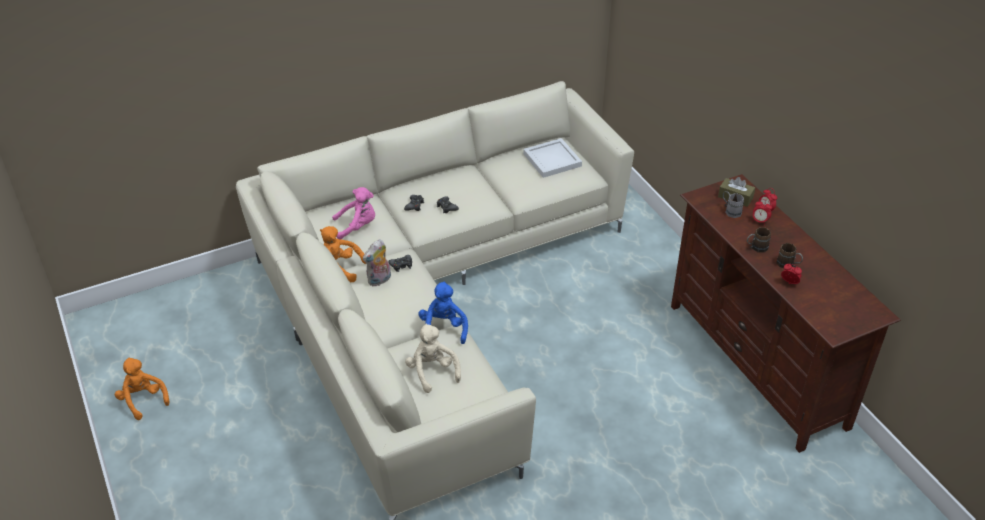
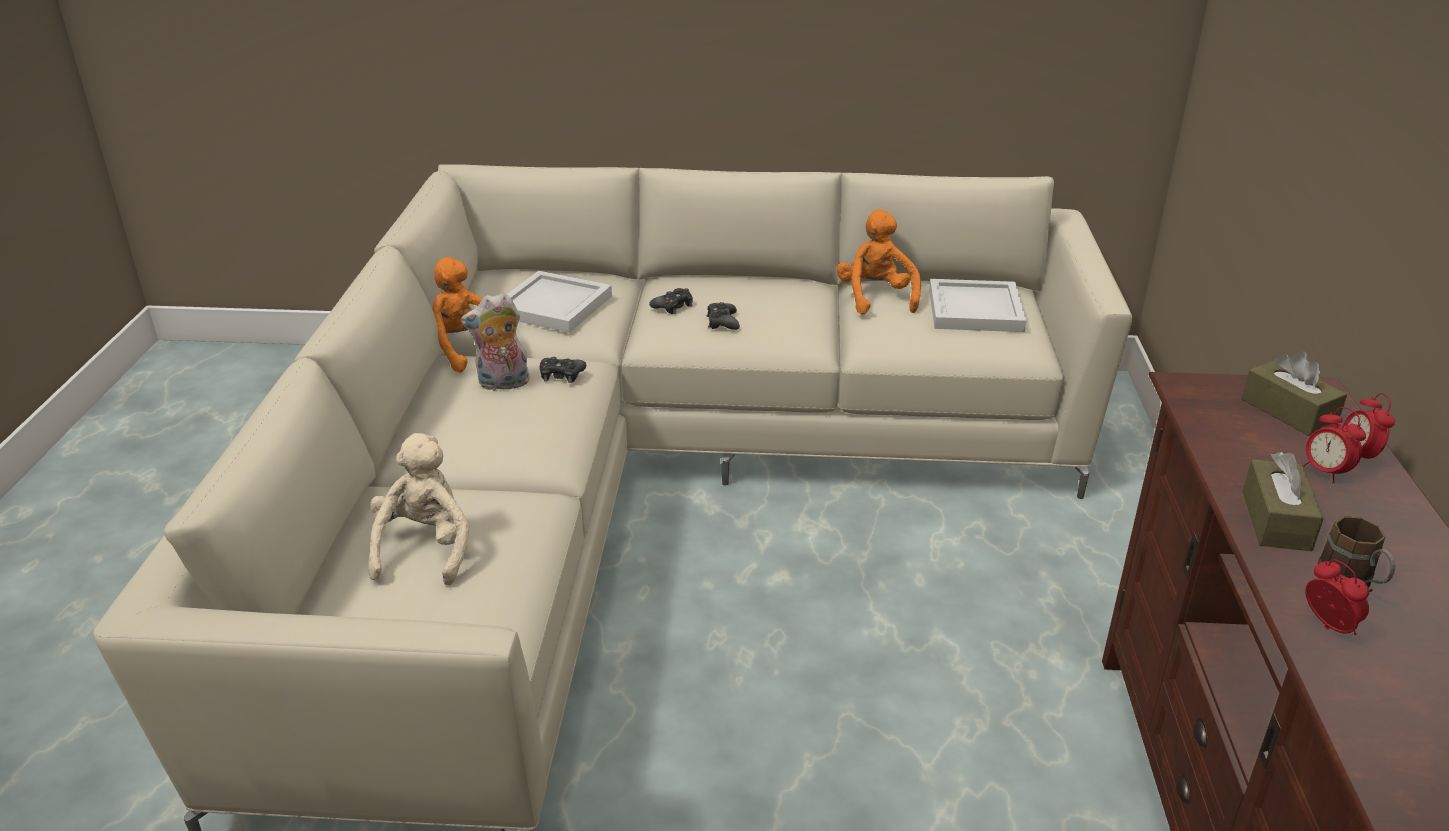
camera: 30 degrees right, 10 degrees down
(143, 400) = (113, 471): orange plush toy -> orange plush toy (876, 297)
(357, 226) = (554, 306): pink plush toy -> white tray
(443, 329) = (524, 489): blue plush toy -> none
(730, 211) = (1256, 431): grey mug -> none
(756, 248) = (1276, 520): brown mug -> brown tissue box

